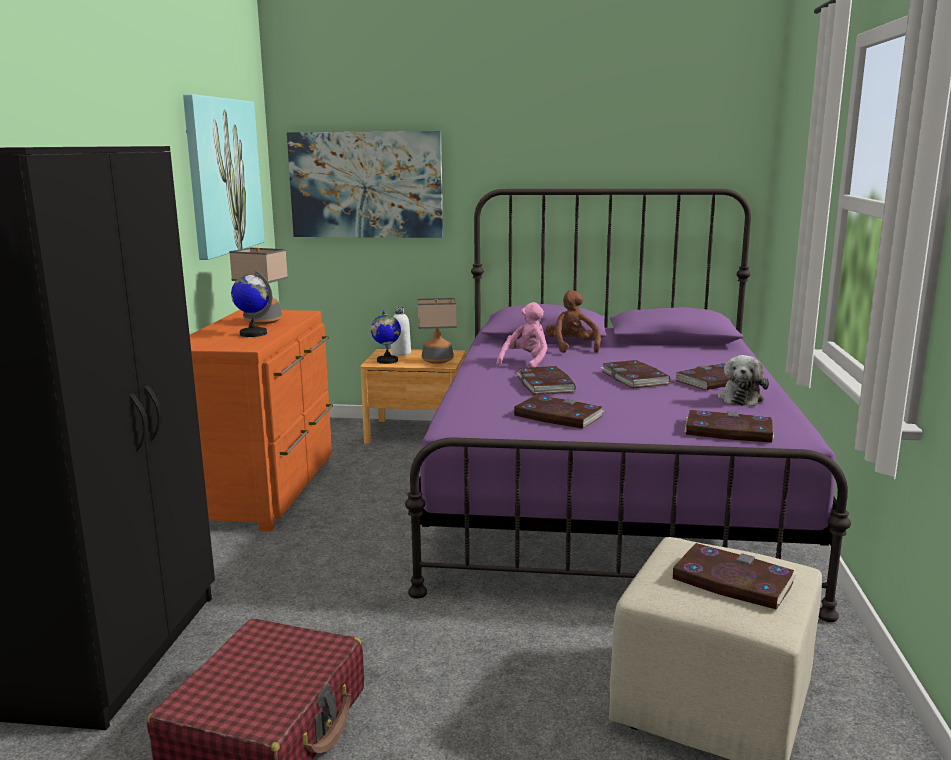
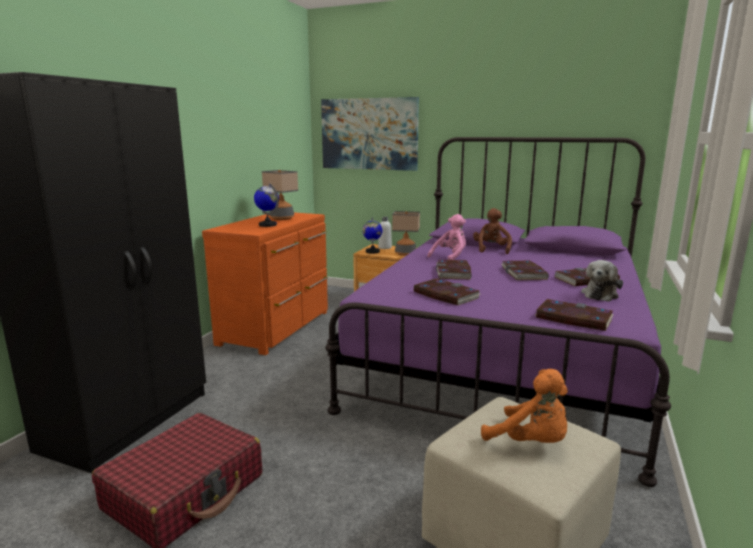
camera: 15 degrees right, 0 degrees up
(222, 176) = (268, 124): picture -> none
(731, 581) = (530, 442): book -> orange plush toy

